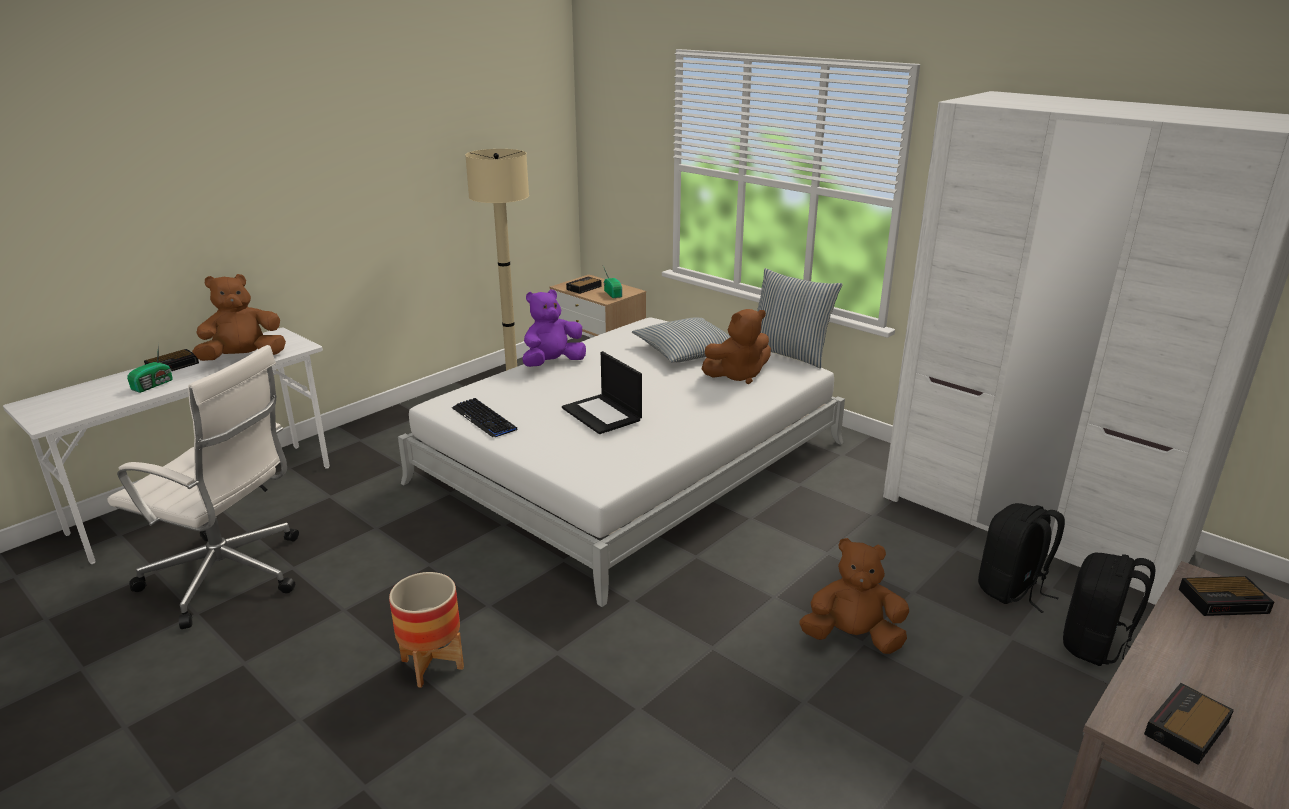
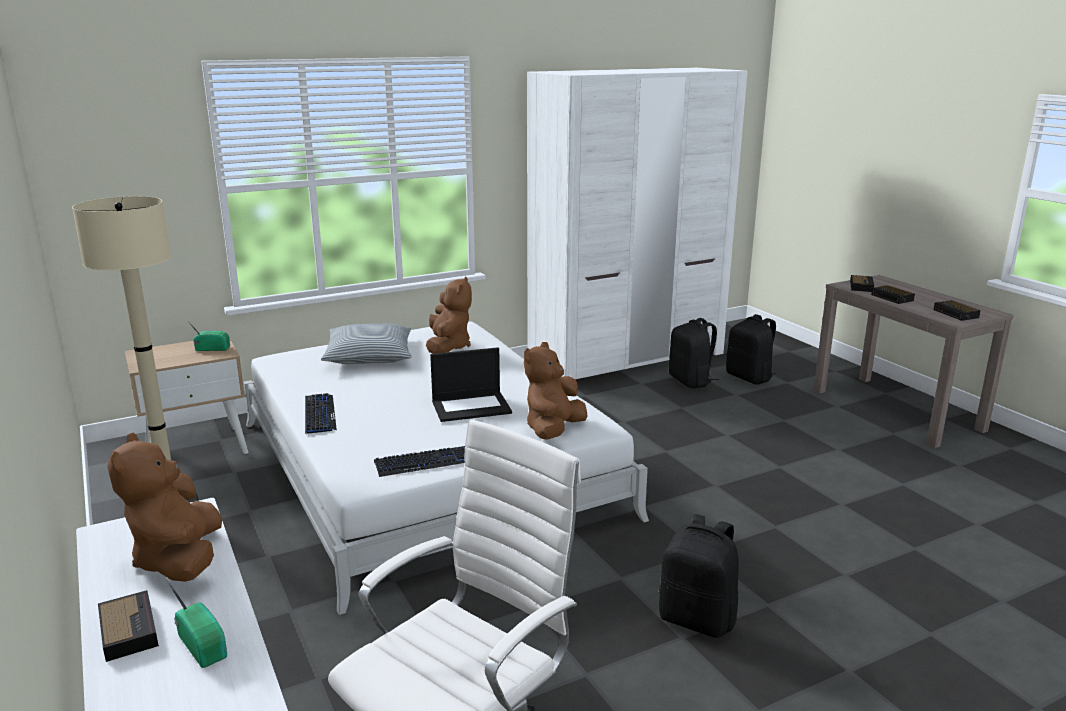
camera: 70 degrees left, 5 degrees down
(432, 664) = (697, 619): planter -> black backpack
(552, 363) = (319, 414): purple plush toy -> keyboard
(583, 288) = (168, 358): alarm clock -> alarm clock (892, 298)
(789, 354) = (424, 324): pillow -> none
(852, 637) = (721, 437): brown plush toy -> brown plush toy (553, 430)

